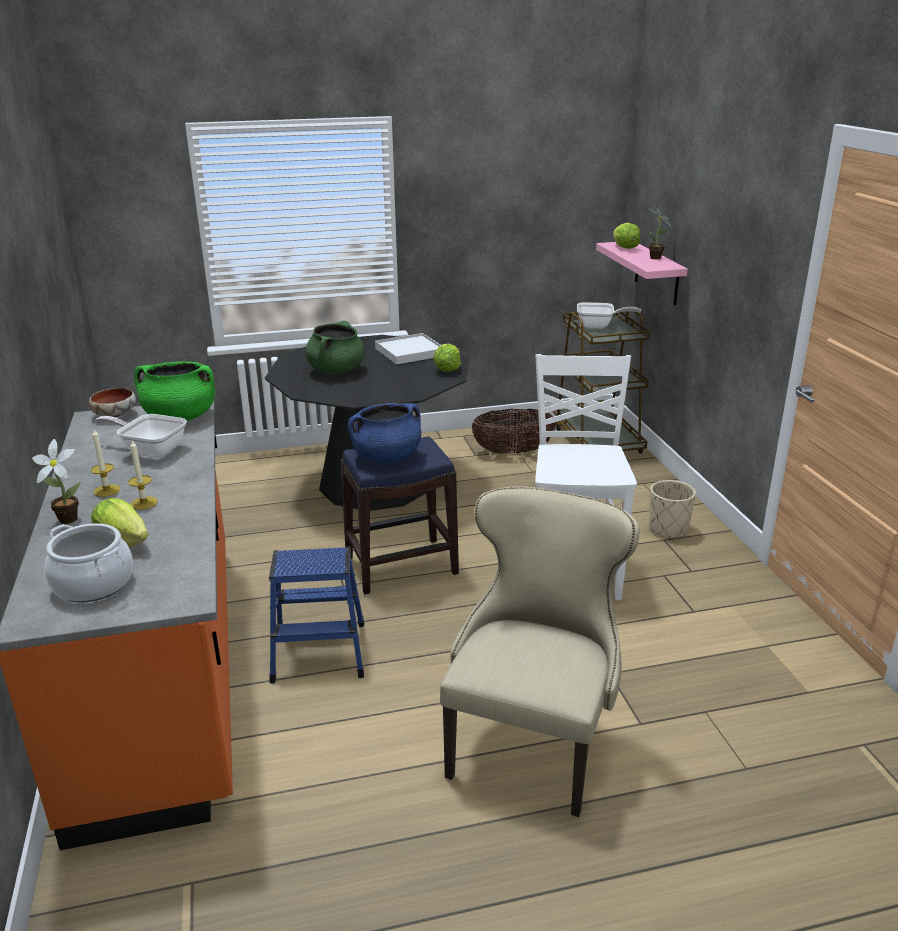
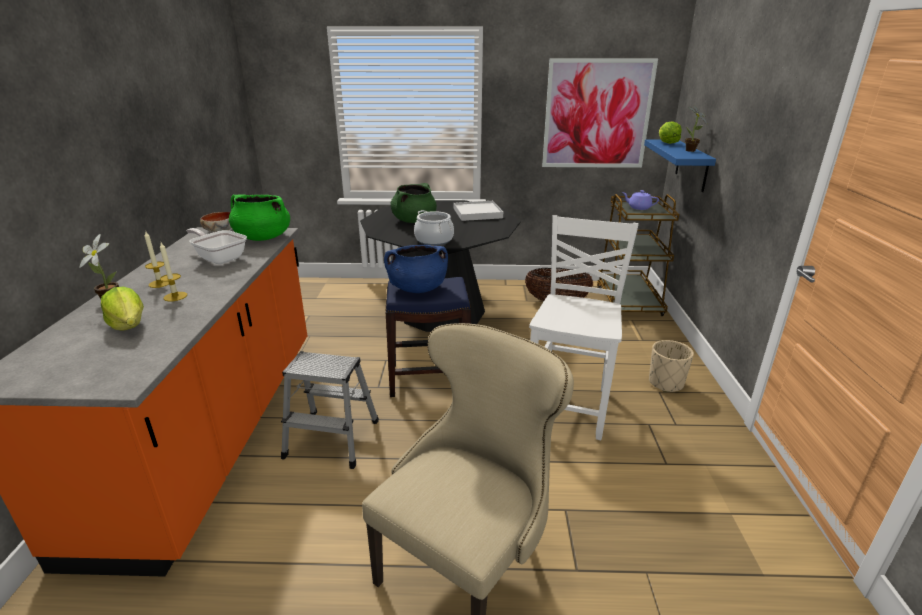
camera: 15 degrees right, 0 degrees up
(93, 583) = (71, 357): cooking pot -> cooking pot (434, 240)
(319, 651) = (332, 438): blue step ladder -> grey step ladder
(447, 369) = (498, 228): lettuce -> none
(536, 216) = (597, 115): none -> picture
(599, 326) = (638, 207): frying pan -> purple teapot
(657, 273) = (692, 165): pink shelf -> blue shelf

